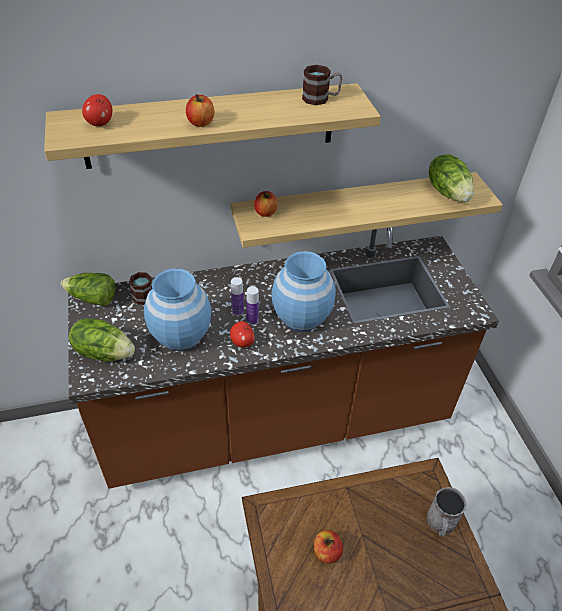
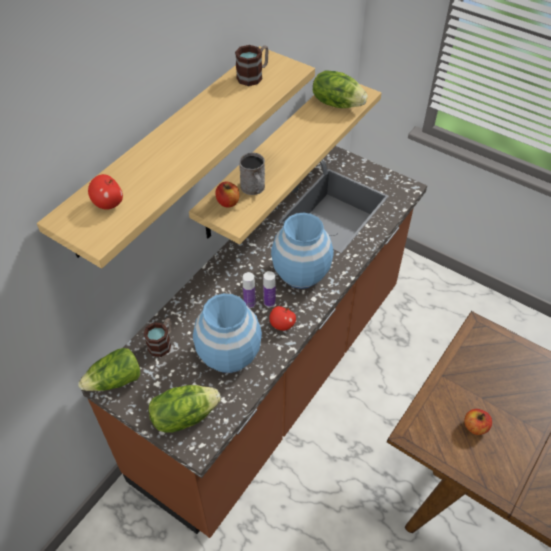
camera: 40 degrees left, 5 degrees up
(201, 123) = (193, 151): apple -> none
(441, 524) = (515, 352): grey mug -> grey mug (254, 189)

